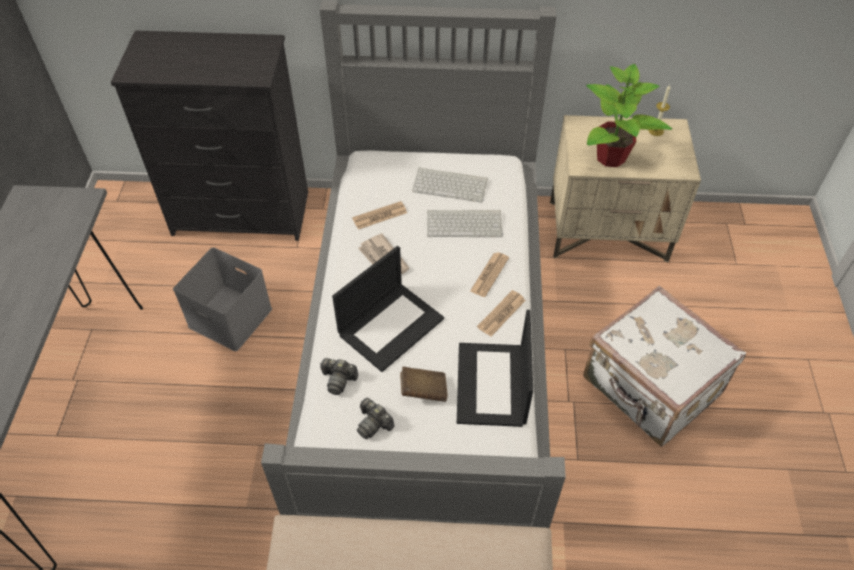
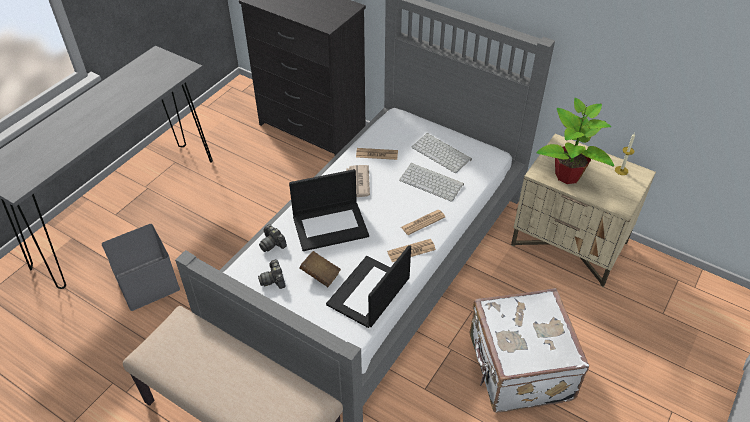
camera: 30 degrees right, 5 degrees down
(232, 317) = (261, 190): grey storage box -> grey storage box (149, 283)

